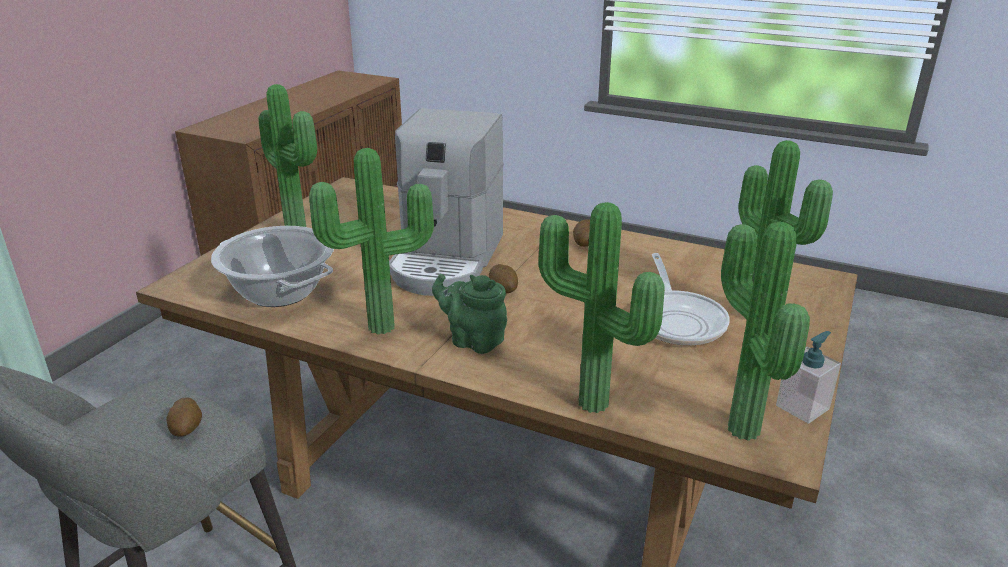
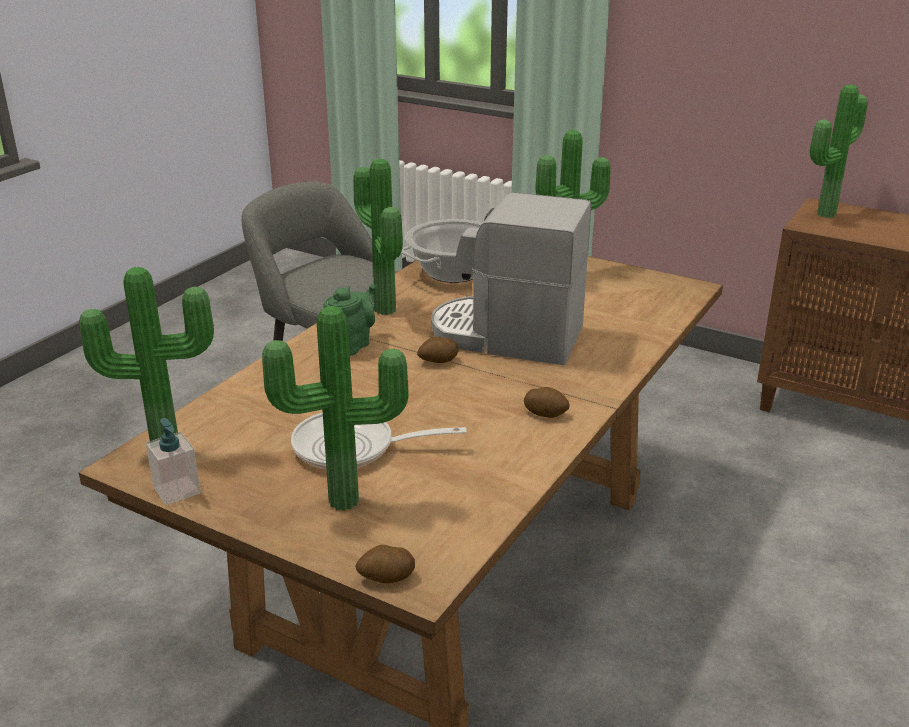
camera: 95 degrees right, 0 degrees up
(187, 429) = (332, 285): potato -> potato (386, 578)
(590, 406) = (235, 387): potted plant -> potted plant (822, 213)

